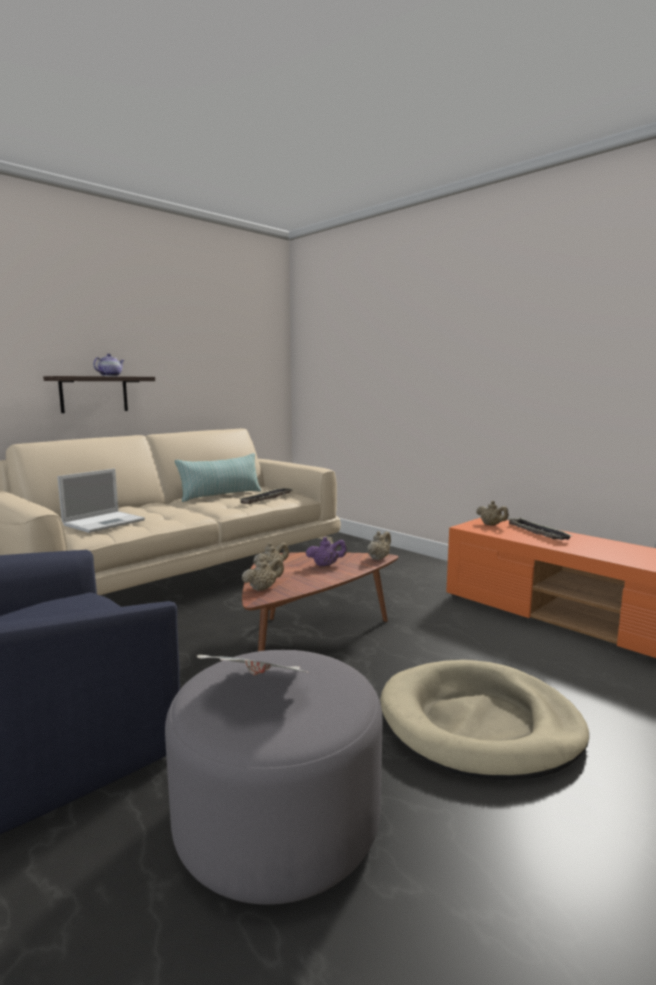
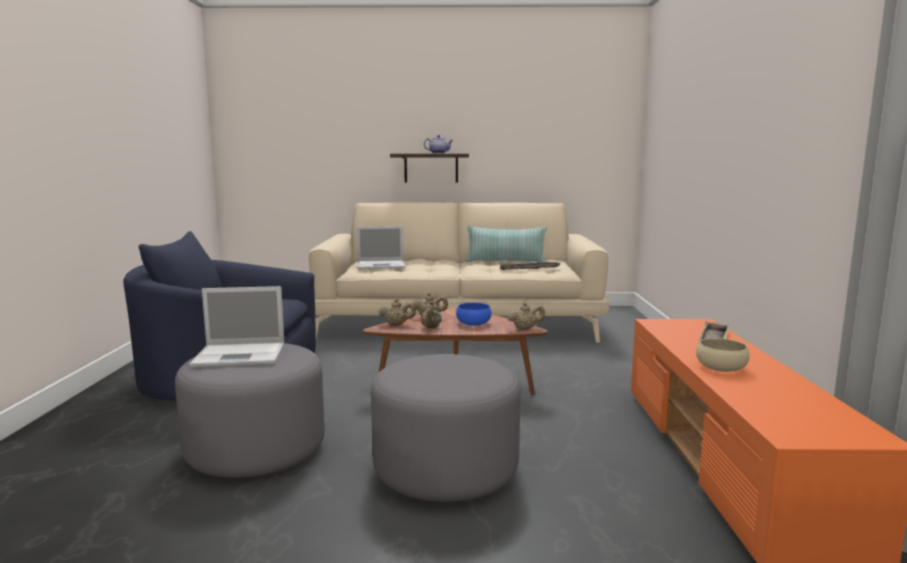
camera: 45 degrees right, 0 degrees up
(259, 691) = (242, 355): newspaper -> laptop
(326, 565) = (473, 323): purple teapot -> blue bowl
(479, 724) = (446, 469): beige dog bed -> grey ottoman
(491, 525) = (687, 326): beige teapot -> beige teapot (431, 327)
(595, 550) = (721, 367): none -> beige bowl

